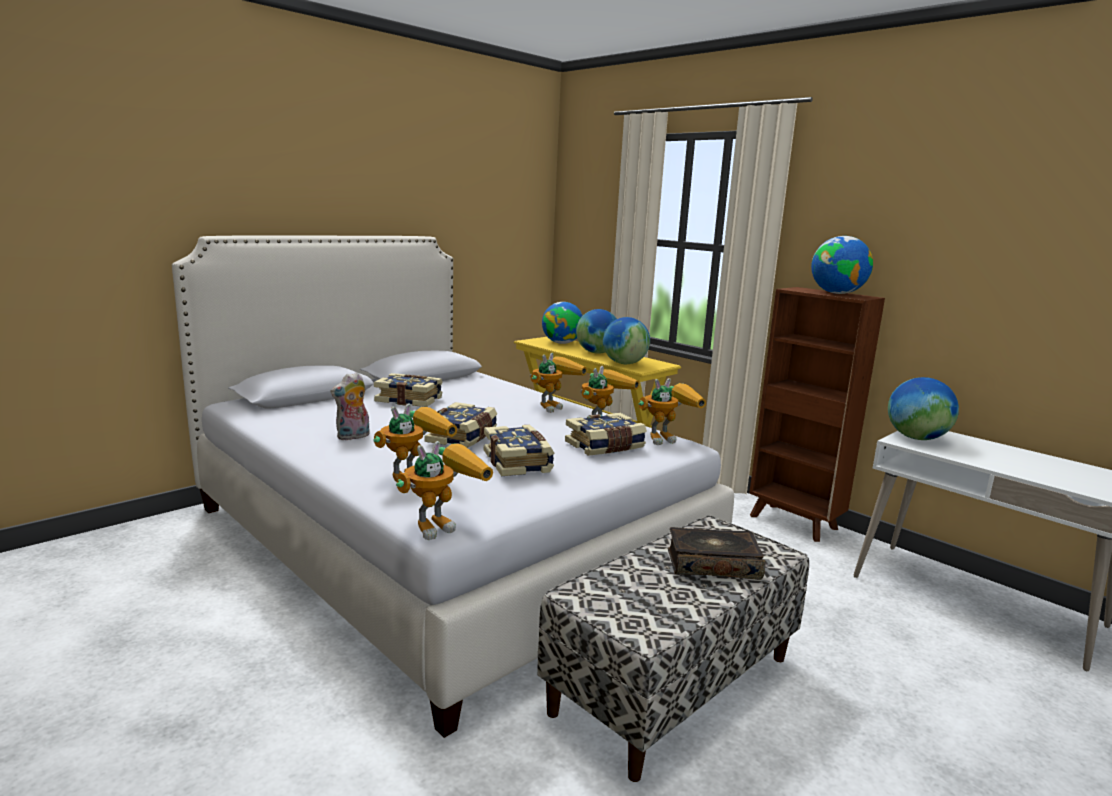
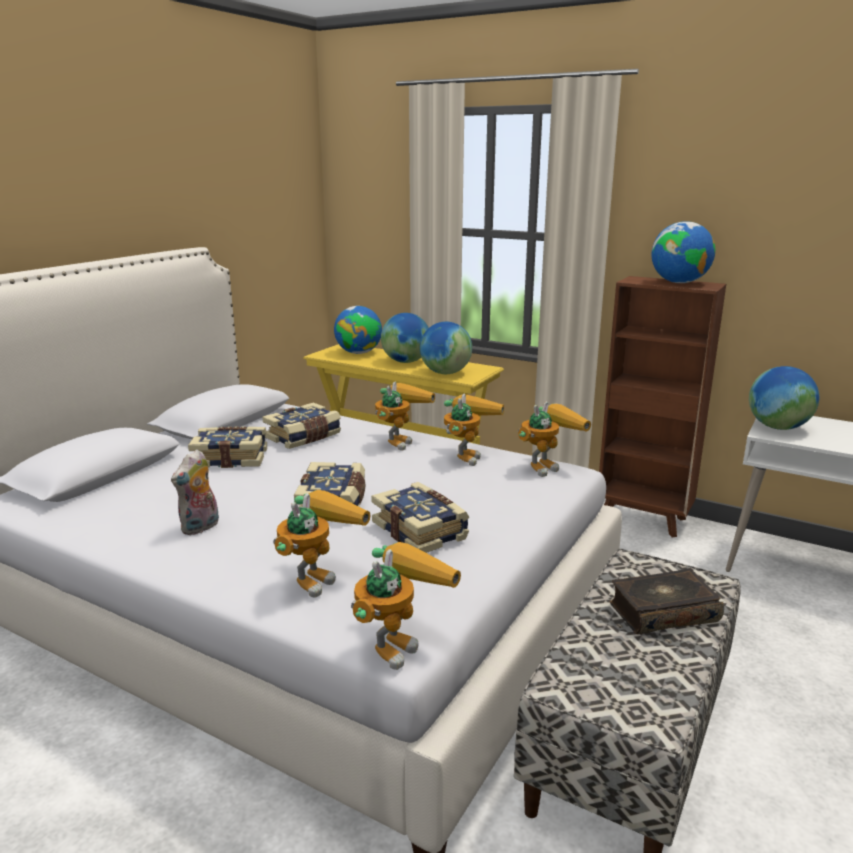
camera: 15 degrees left, 5 degrees up
(605, 446) = (493, 489): book -> book (304, 437)

